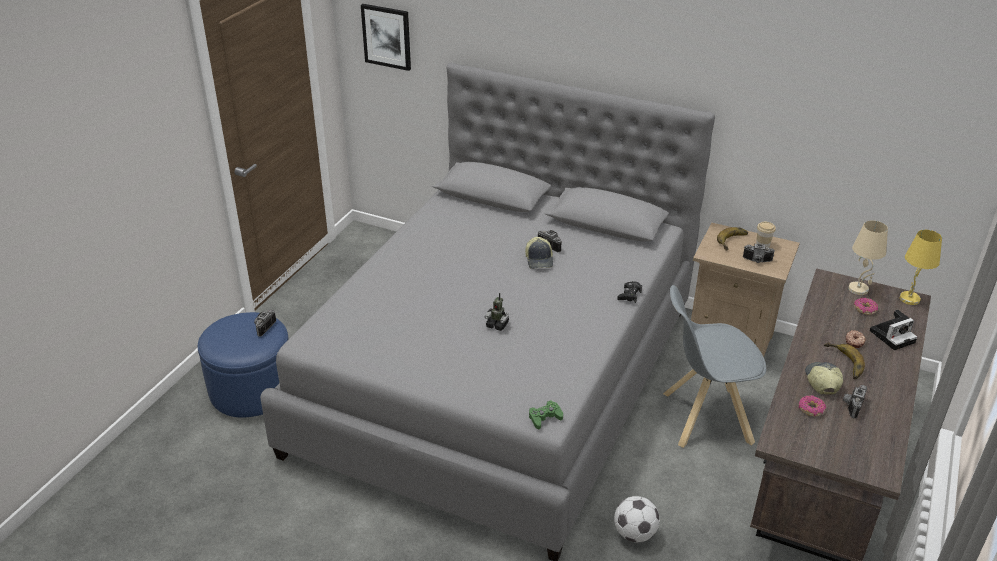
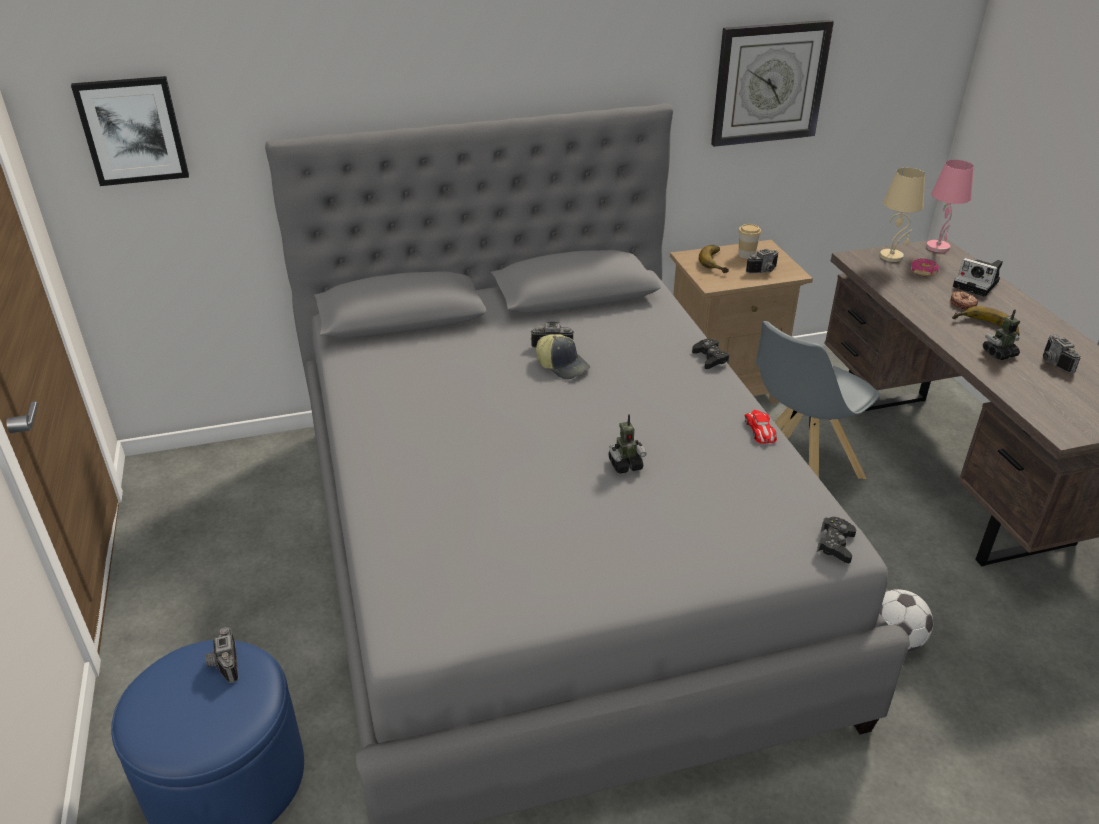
camera: 40 degrees left, 0 degrees up
(545, 418) = (835, 544): green game controller -> black game controller
(595, 346) = (760, 430): none -> toy car
(806, 121) = (769, 83): none -> wall clock
(811, 409) = (1034, 384): donut -> none
(821, 381) = (999, 353): cap -> toy robot
(892, 335) = (977, 284): camera -> camera turned 105 degrees clockwise
(909, 299) = (938, 248): yellow table lamp -> pink table lamp

